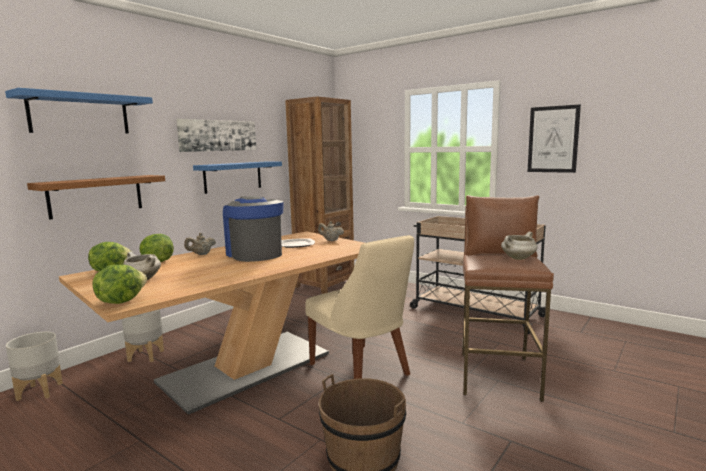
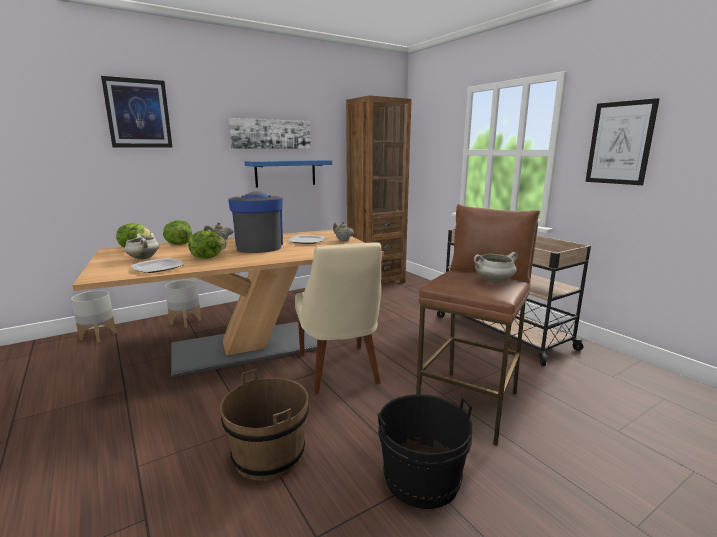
camera: 20 degrees right, 5 degrees up
(80, 114) = (138, 113): blue shelf -> picture
(96, 196) = (153, 184): brown shelf -> none
(120, 301) = (99, 274): lettuce -> lettuce (207, 257)
(179, 286) = (157, 267): none -> plate
(510, 441) = (422, 479): none -> black bucket

